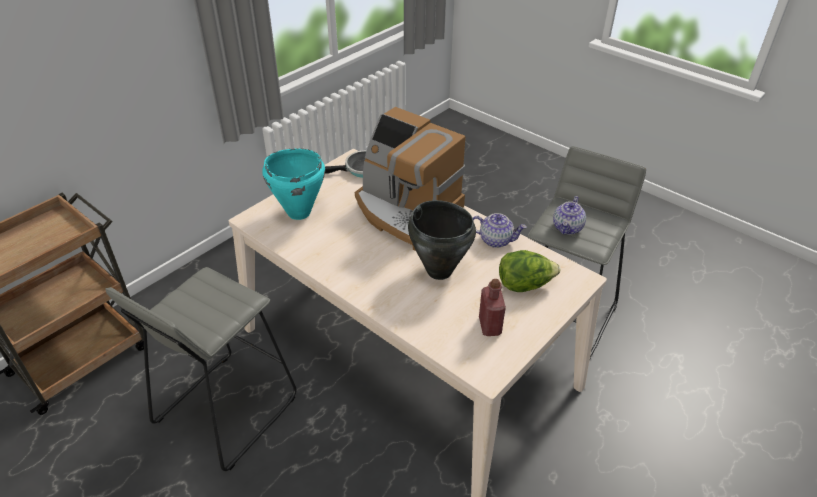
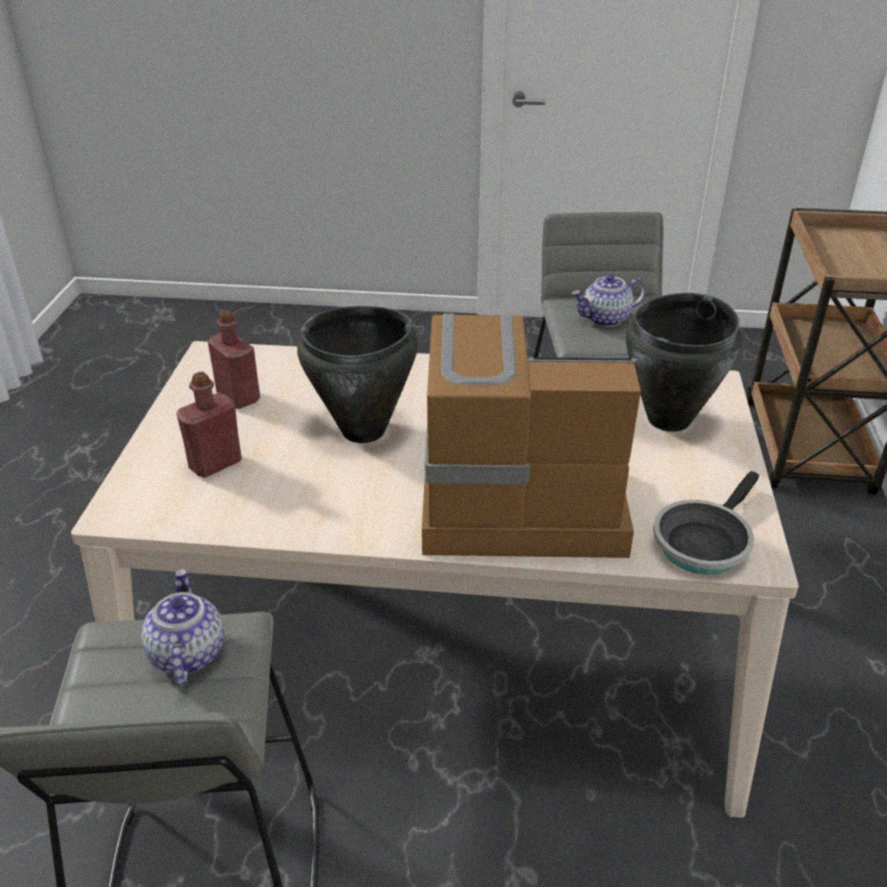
camera: 145 degrees right, 5 degrees down
(298, 212) = (670, 419): turquoise cooking pot -> black cooking pot
(496, 240) = (309, 515): teapot -> teapot (606, 319)
(524, 285) = (215, 464): lettuce -> red bottle

